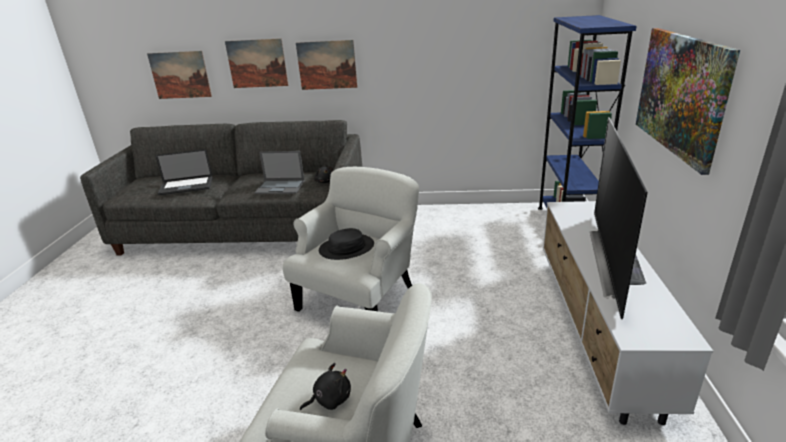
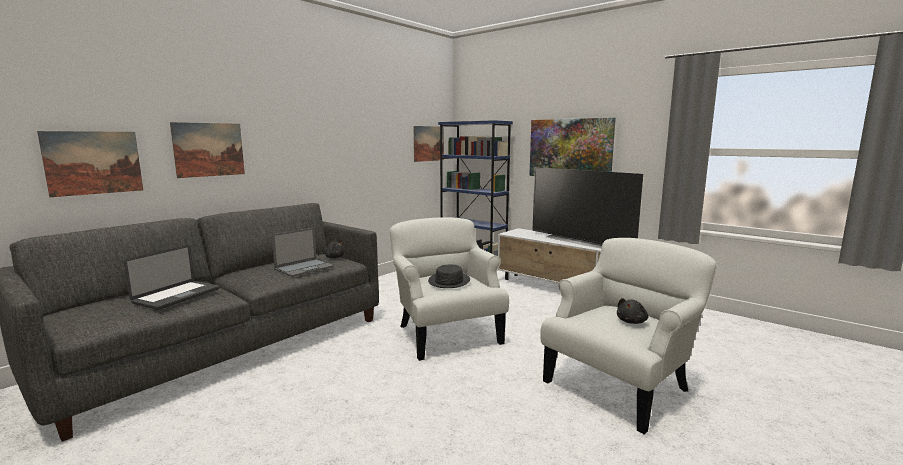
camera: 55 degrees left, 15 degrees down
(327, 65) = (284, 153): picture -> picture (428, 143)
(330, 399) = (632, 321): black plush toy -> black plush toy turned 150 degrees counterclockwise

